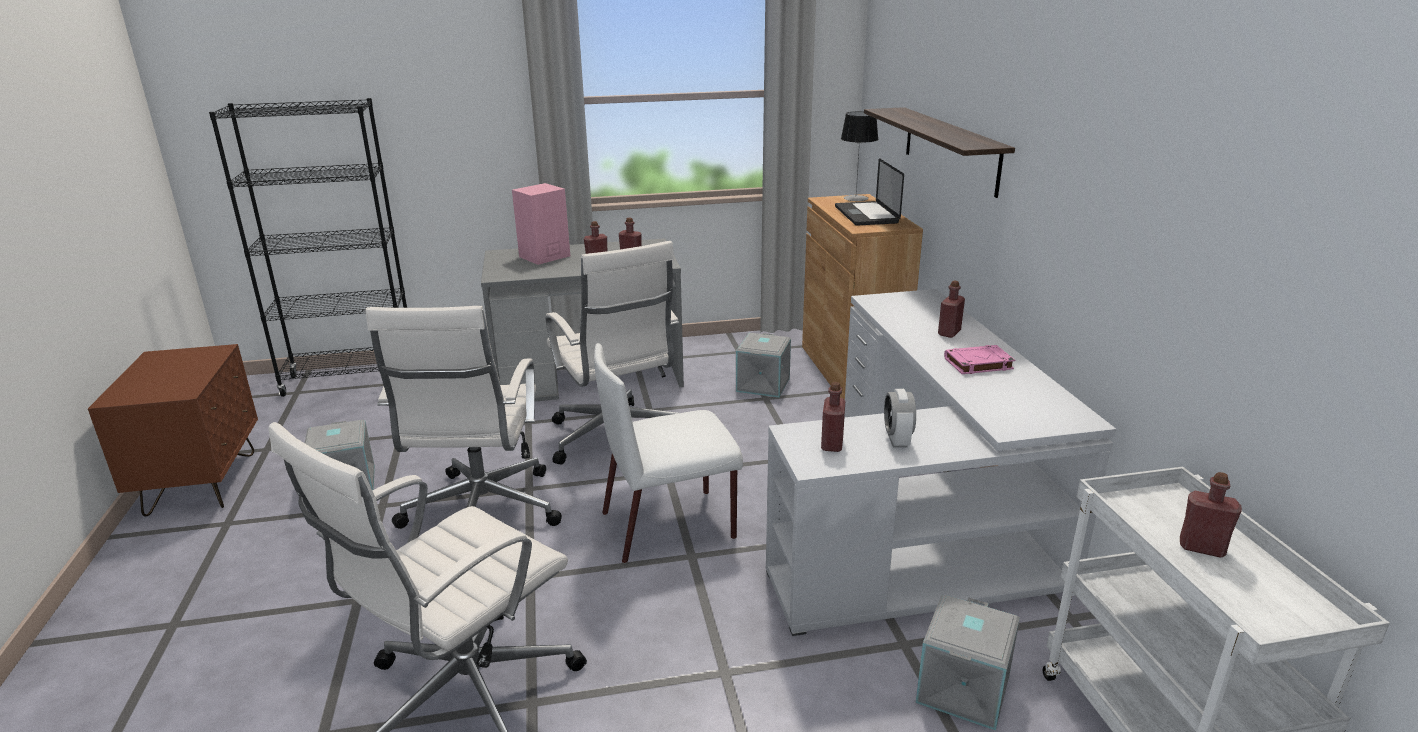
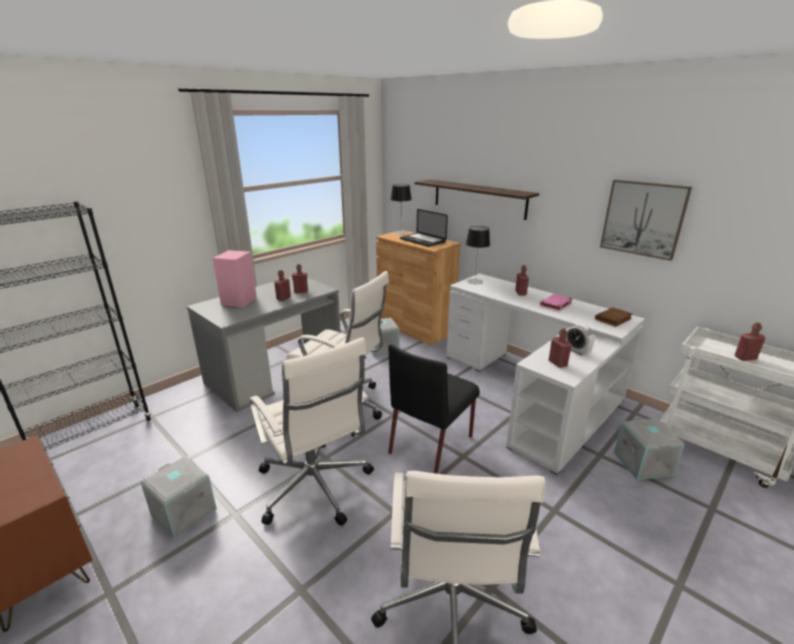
camera: 35 degrees left, 0 degrees up
(670, 525) = (432, 443): white chair -> black chair
(902, 299) = (475, 281): none -> table lamp
(1042, 412) = (613, 319): none -> brown book
(1135, 218) = (643, 218): none -> picture

